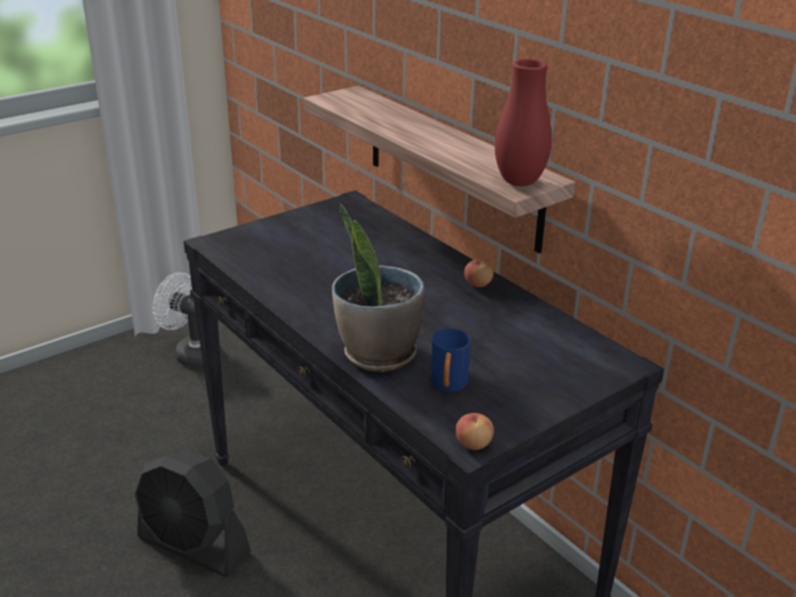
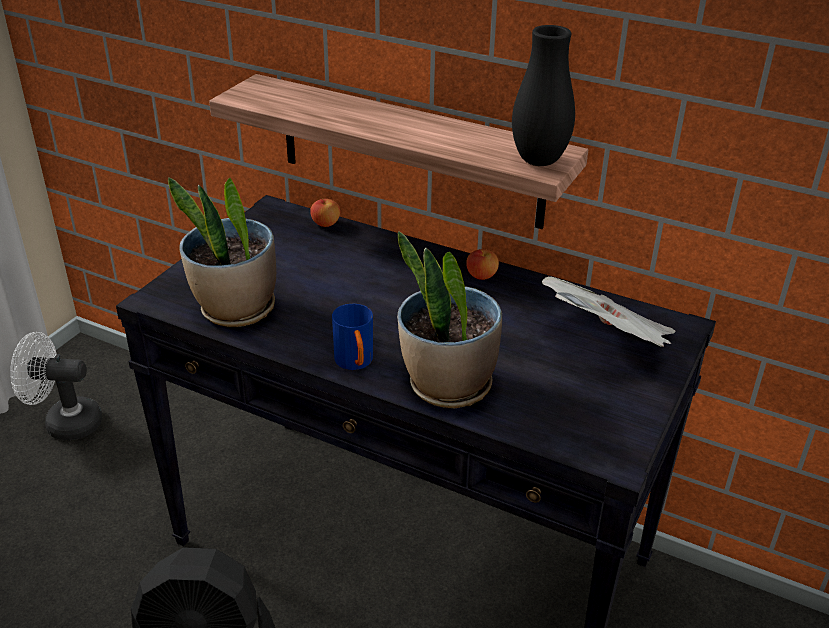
camera: 25 degrees left, 5 degrees up
(263, 263) = (236, 310): none -> potted plant
(448, 386) = (545, 401): blue mug -> blue mug (355, 364)
(473, 444) = (619, 458): apple -> apple (325, 223)
(519, 182) = (539, 161): red vase -> black vase
(545, 359) = (608, 342): none -> newspaper

